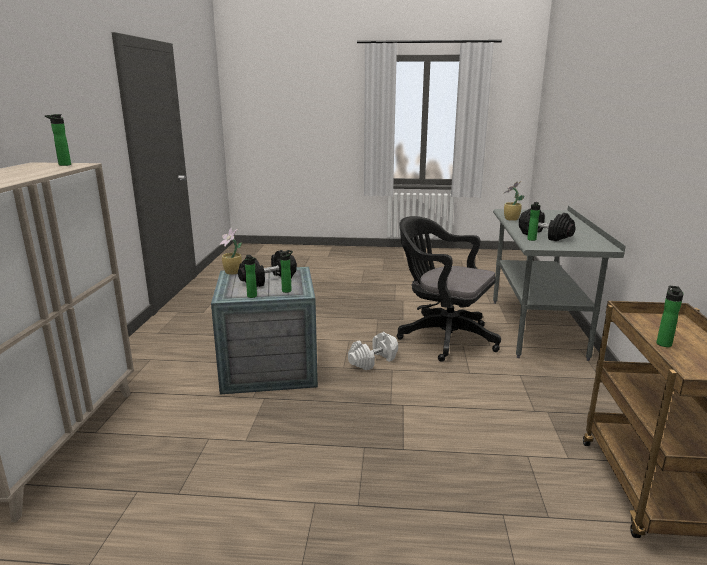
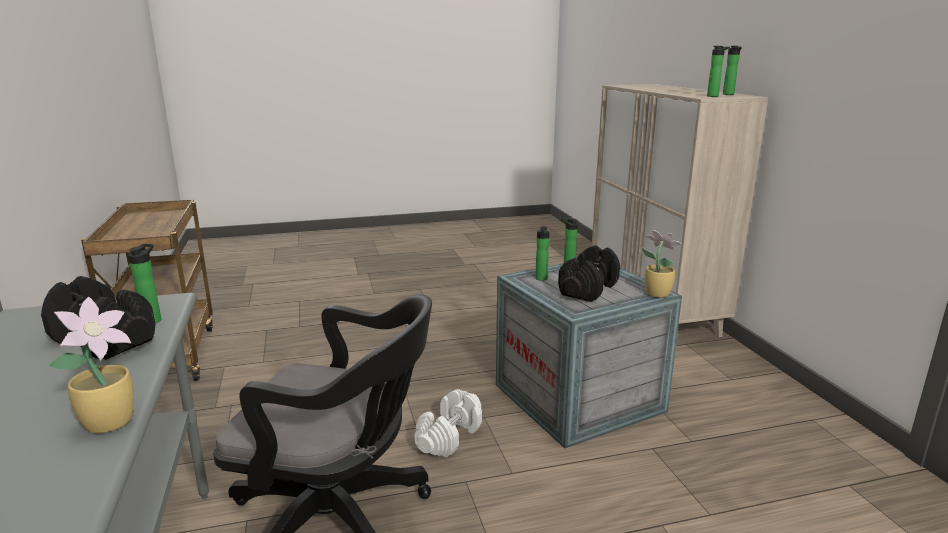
camera: 160 degrees right, 0 degrees up
(663, 343) = (158, 229): bottle -> bottle (728, 94)

